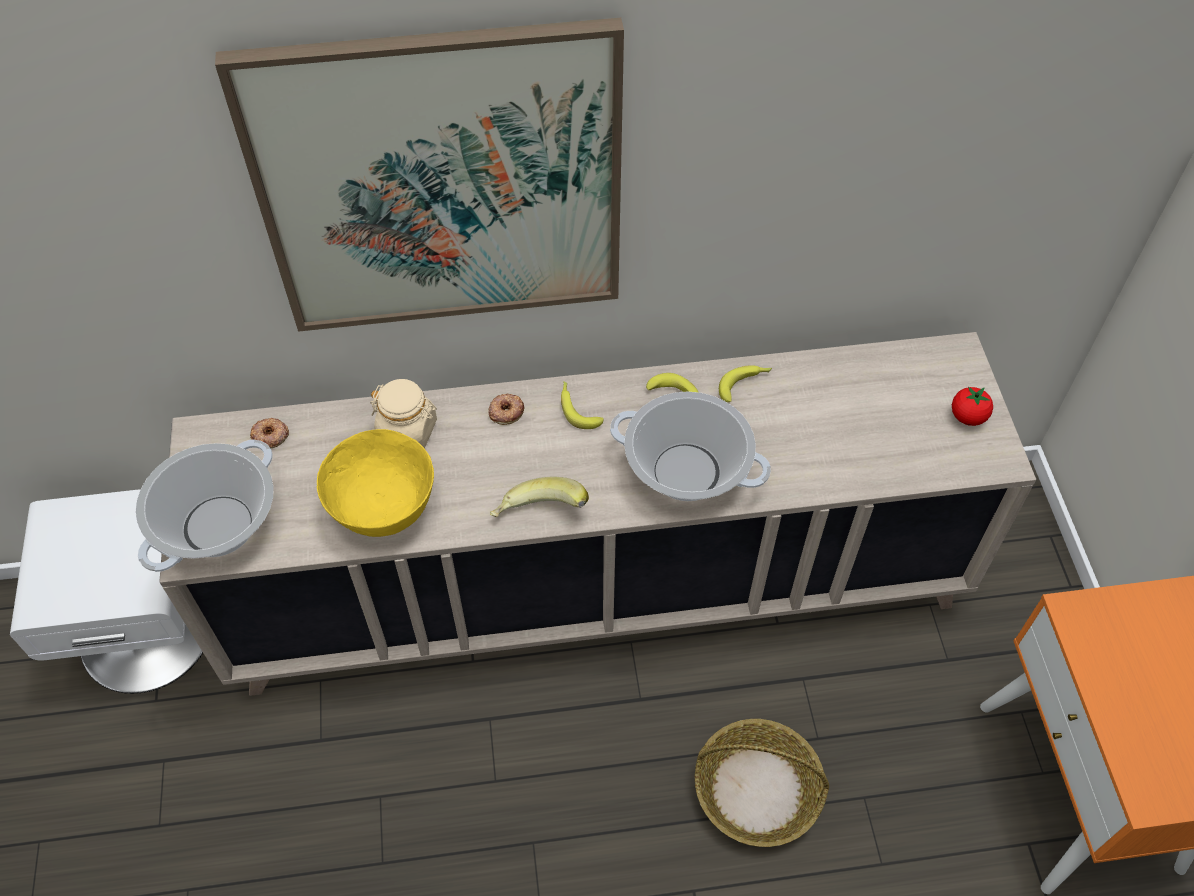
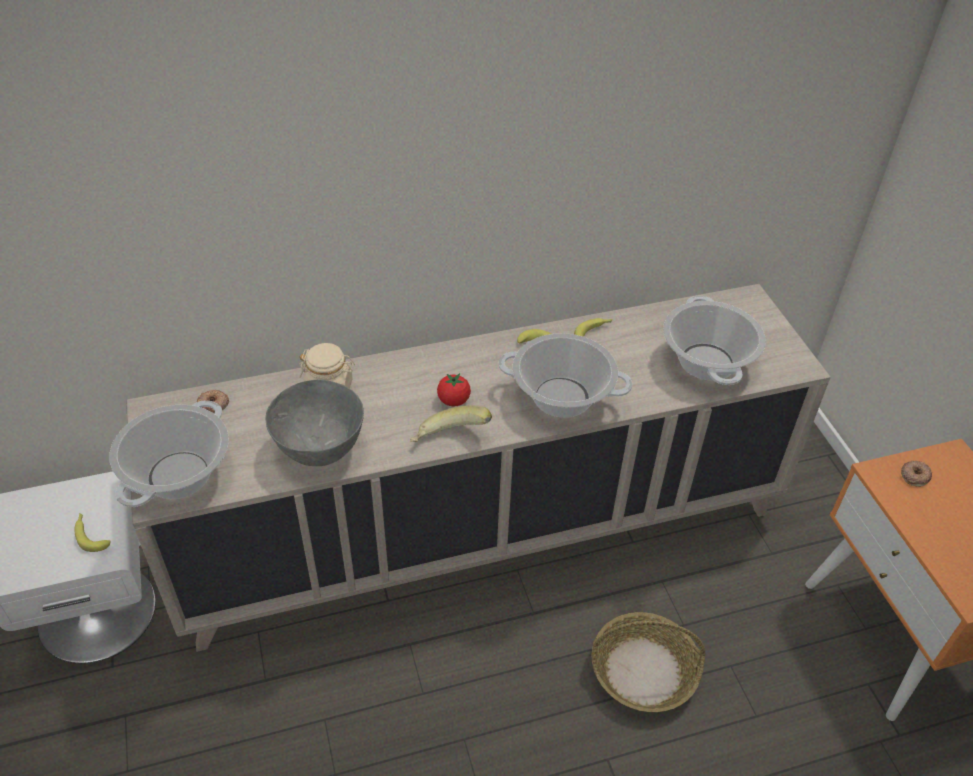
camera: 10 degrees left, 10 degrees down
(385, 511) = (321, 450): yellow bowl -> grey bowl
(442, 184) = (356, 166): picture -> none
(506, 411) = (407, 369): donut -> donut (914, 475)
(577, 408) = (465, 361): banana -> banana (90, 534)
(879, 441) = (706, 362): none -> cooking pot
(967, 417) = (768, 339): tomato -> tomato (453, 400)

